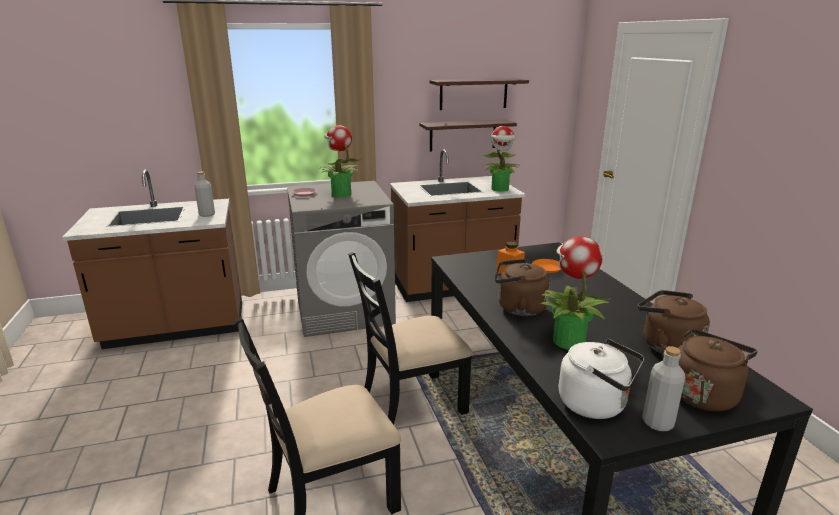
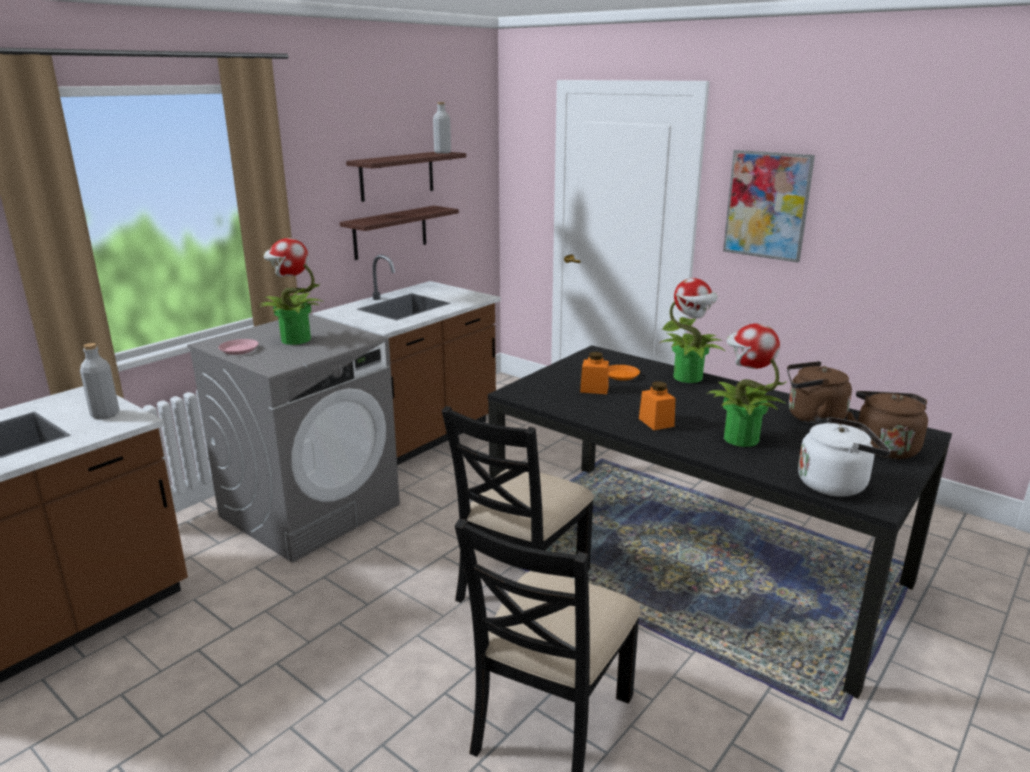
camera: 35 degrees left, 0 degrees up
(500, 189) = (465, 296): potted plant -> potted plant (689, 377)
(518, 308) = (656, 422): brown kettle -> orange jar
(657, 422) = (890, 481): grey bottle -> grey bottle (442, 152)
(760, 141) = (767, 205): none -> picture

